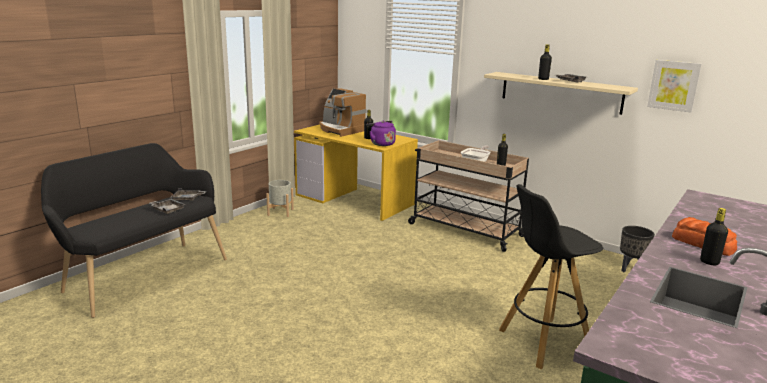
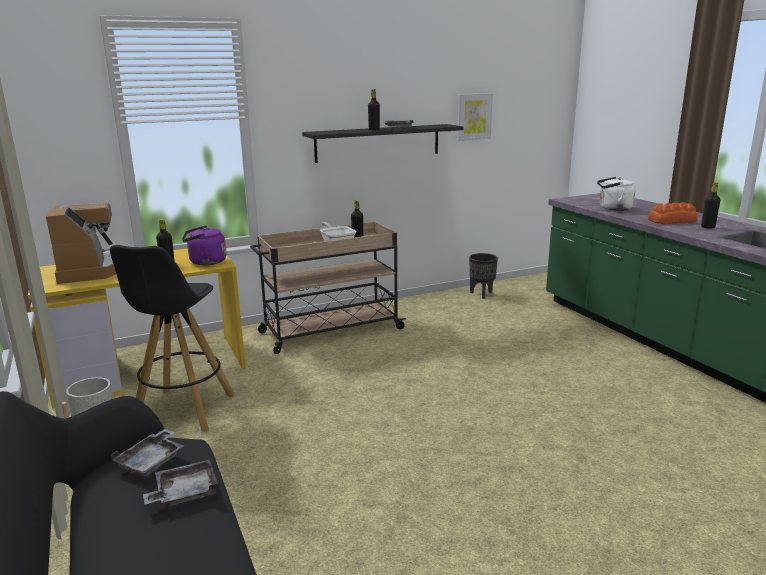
camera: 60 degrees left, 0 degrees up
(340, 130) = (94, 269): coffee machine -> coffee machine turned 90 degrees counterclockwise
(543, 343) = (583, 368): black stool -> black stool (183, 411)
(560, 92) = (378, 143): beige shelf -> black shelf
(703, 216) = (613, 209): none -> white kettle

